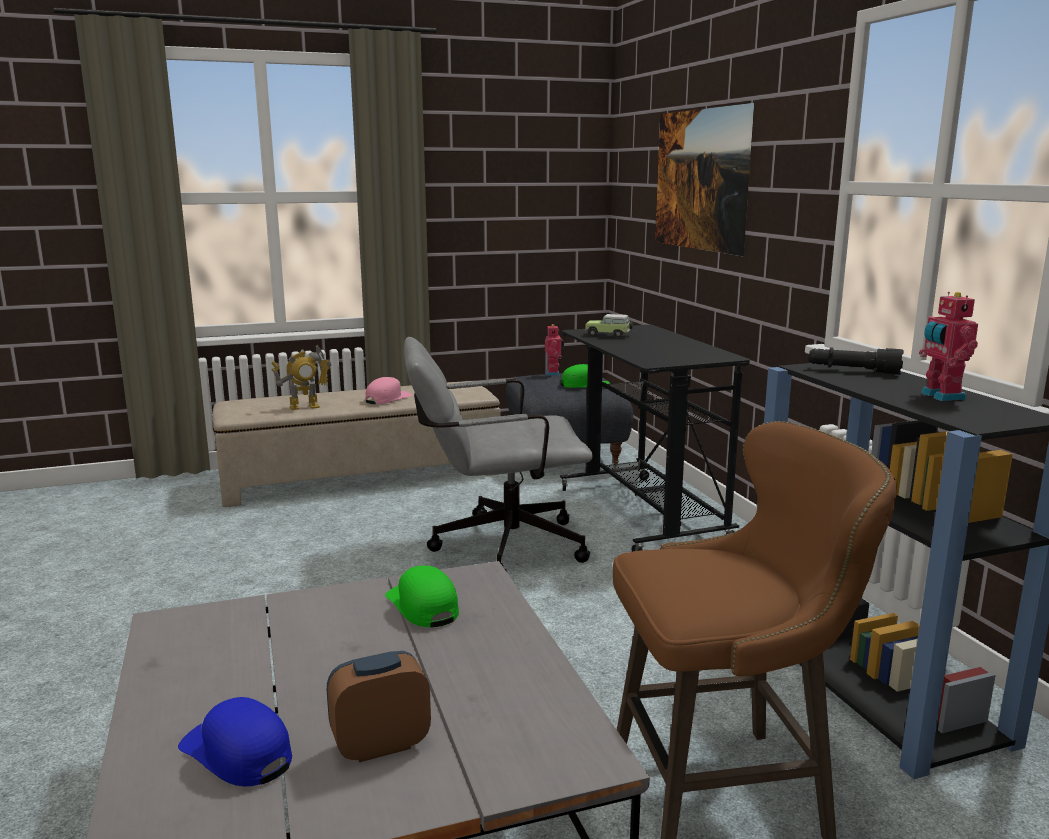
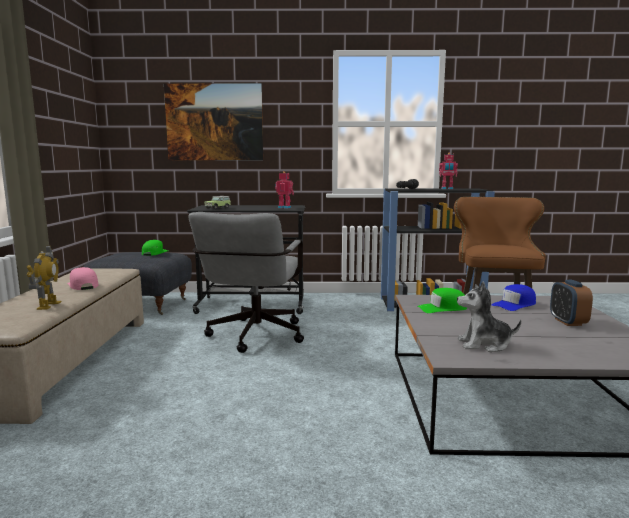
camera: 70 degrees left, 5 degrees down
(224, 648) = (484, 344): none -> plush toy
(237, 752) = (584, 343): blue cap -> blue cap (514, 305)
(553, 373) = (113, 254): toy robot -> toy robot (284, 207)

